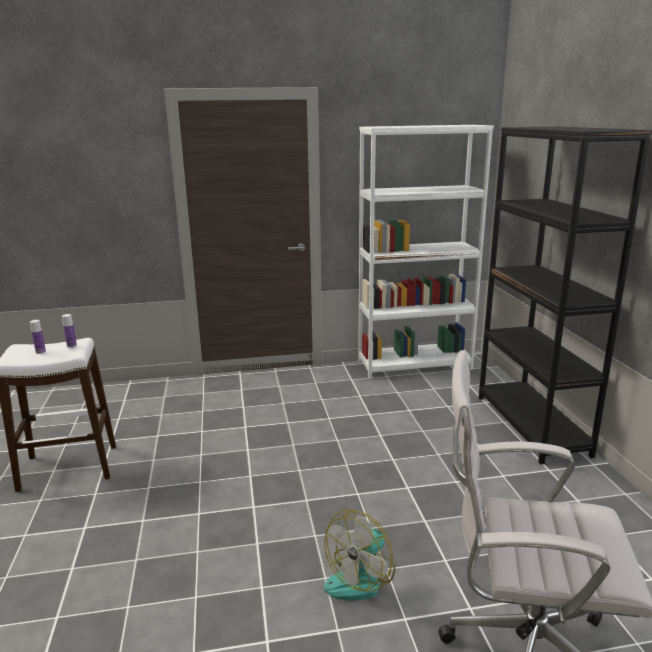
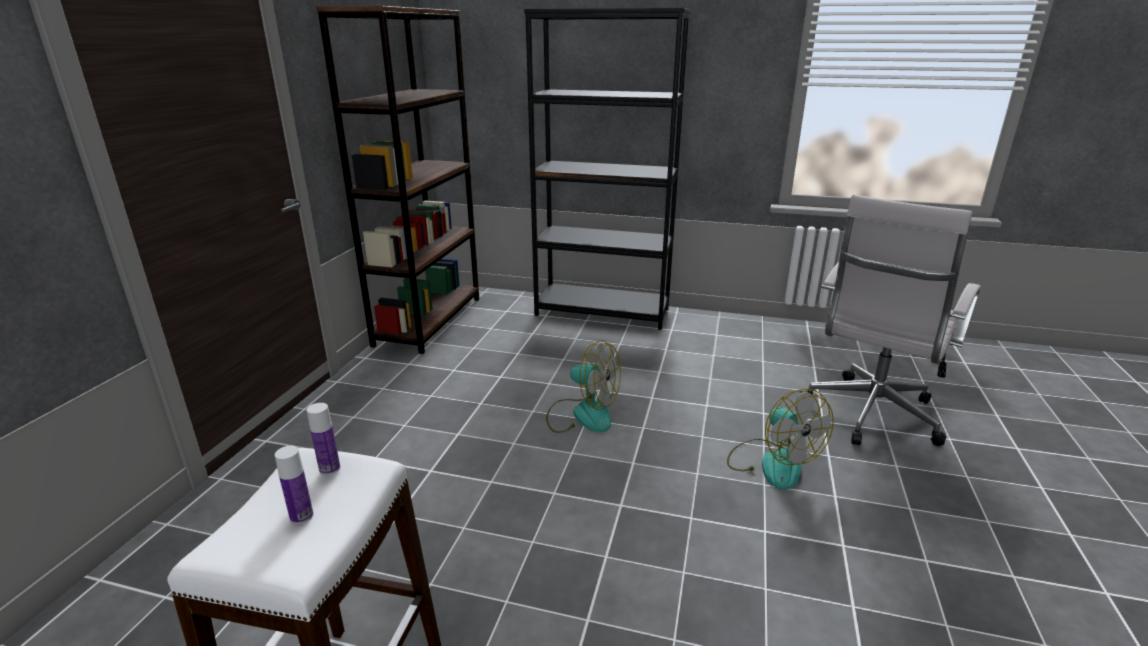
camera: 65 degrees left, 5 degrees up
(350, 461) = (582, 414): none -> fan
(414, 365) = (429, 321): white bookcase -> brown bookcase

